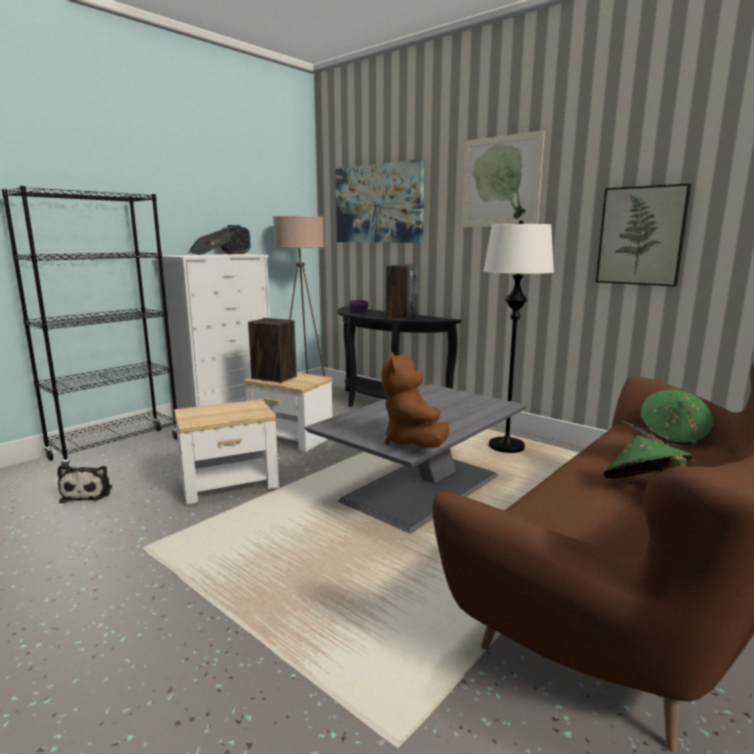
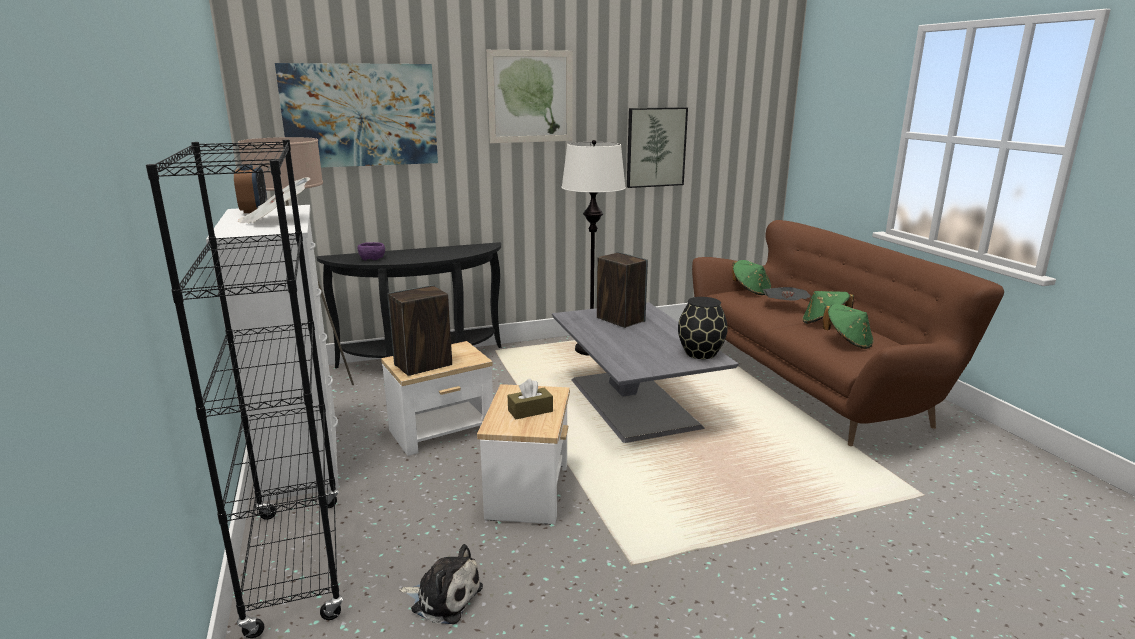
camera: 60 degrees left, 5 degrees up
(220, 413) = (530, 411): none -> brown tissue box
(401, 317) = (446, 253): speaker -> speaker (620, 320)
(413, 443) = (700, 353): brown plush toy -> black vase
(587, 512) = (847, 342): none -> green hat

